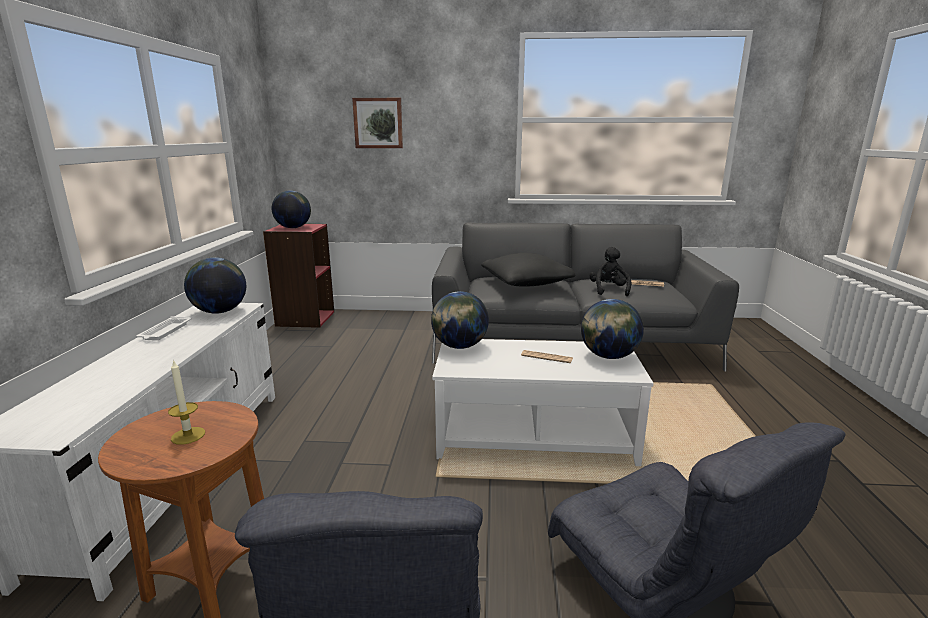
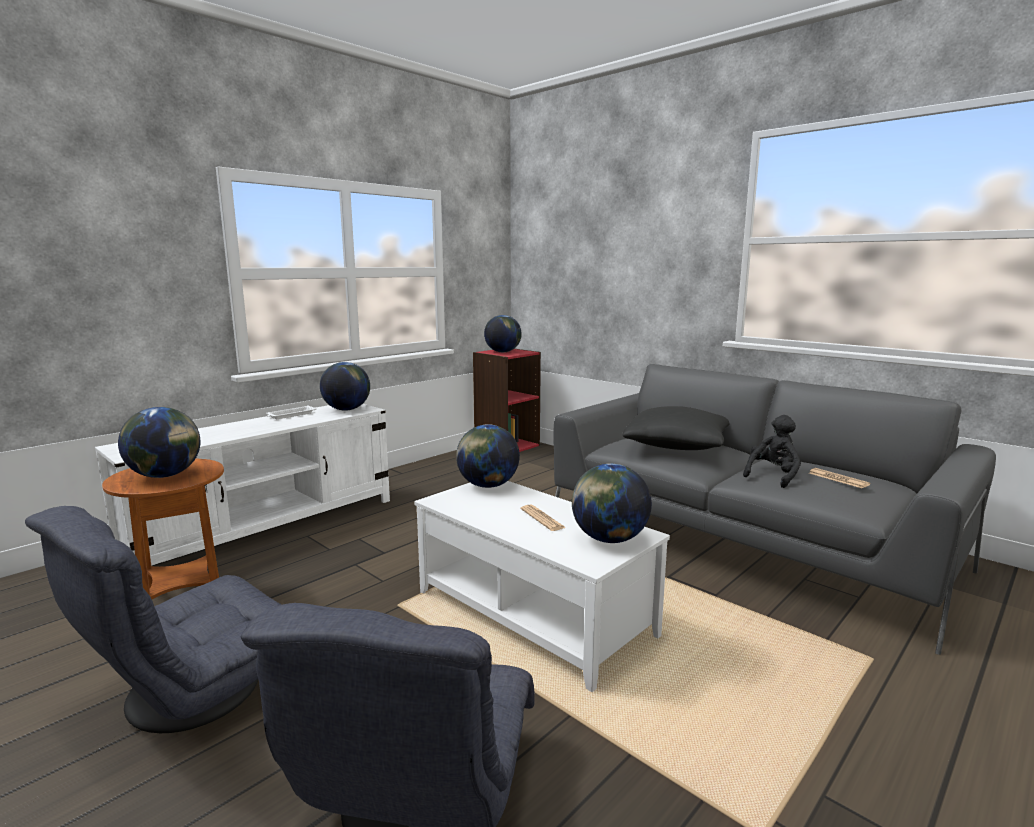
camera: 40 degrees right, 5 degrees down
(188, 435) = (165, 475): candle -> globe
(378, 123) = (596, 248): picture -> none

